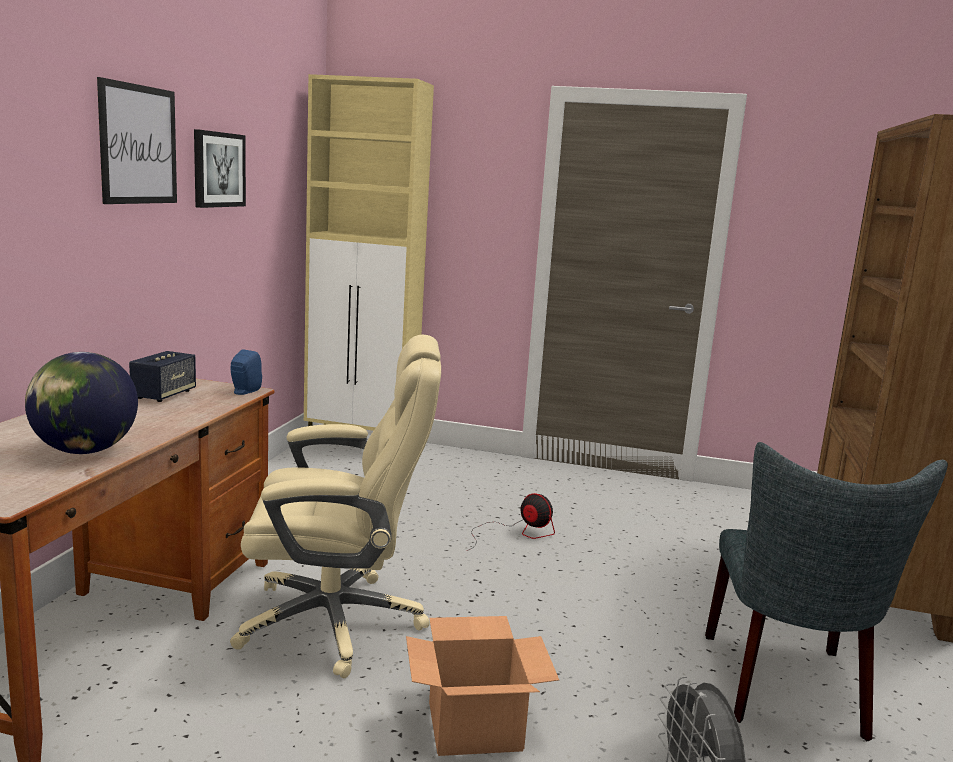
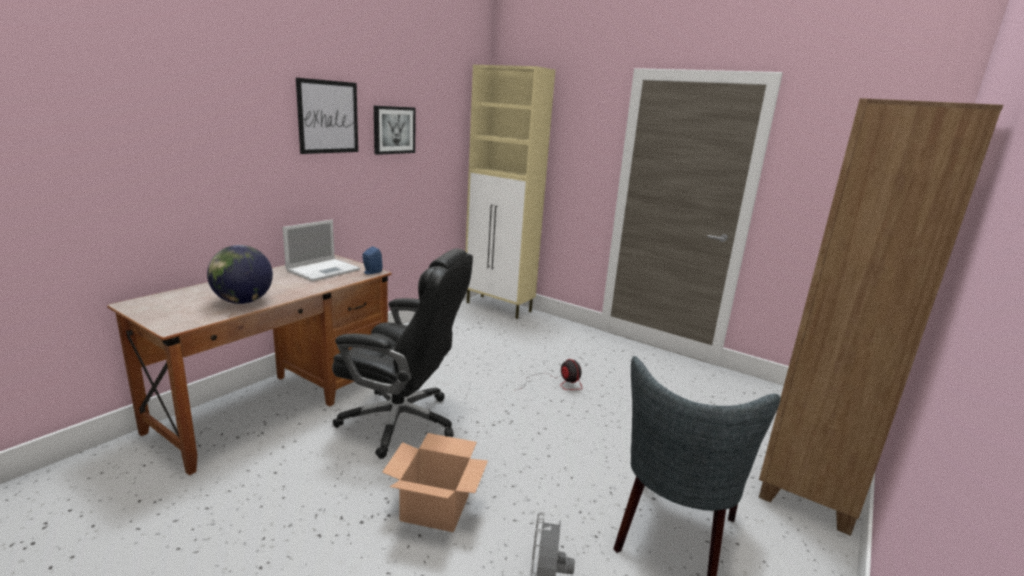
camera: 20 degrees right, 5 degrees up
(164, 395) = (324, 270): speaker -> laptop
(336, 622) = (401, 422): beige office chair -> black office chair

